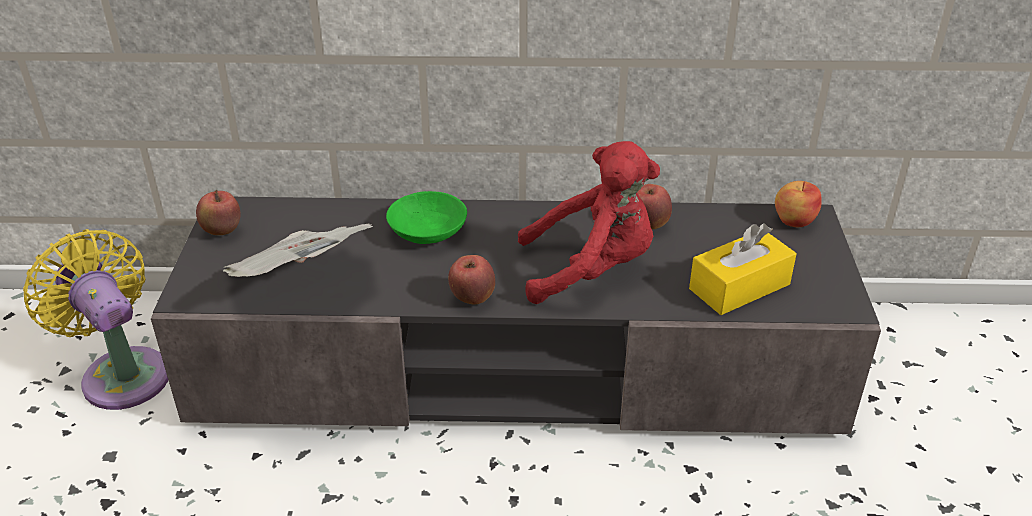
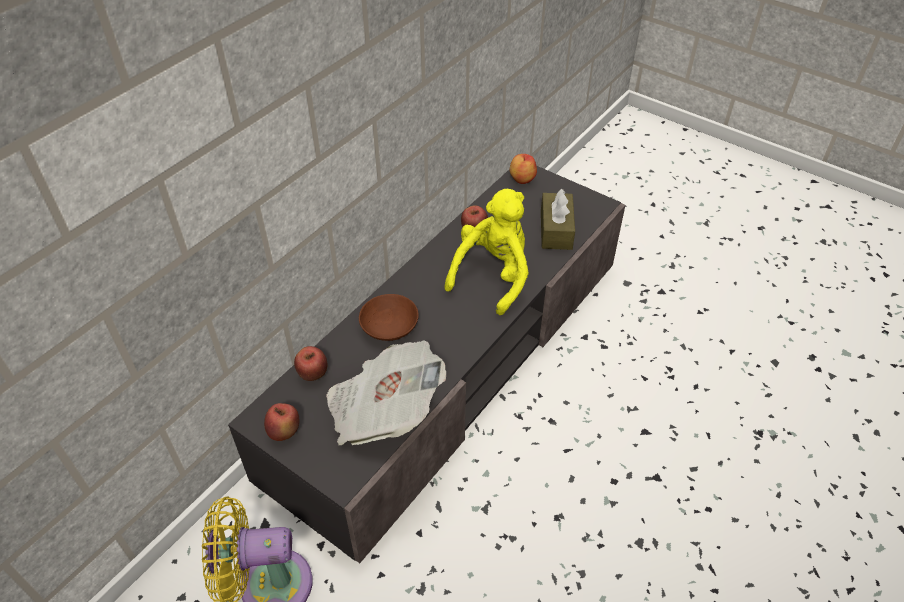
camera: 55 degrees left, 10 degrees up
(429, 231) = (389, 325): green bowl -> brown bowl
(472, 298) = (474, 338): apple -> apple (313, 374)
(591, 270) = (492, 276): red plush toy -> yellow plush toy
(739, 286) = (556, 230): yellow tissue box -> brown tissue box

